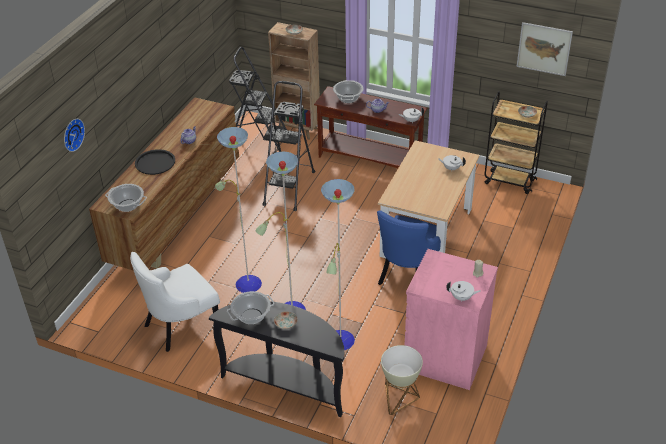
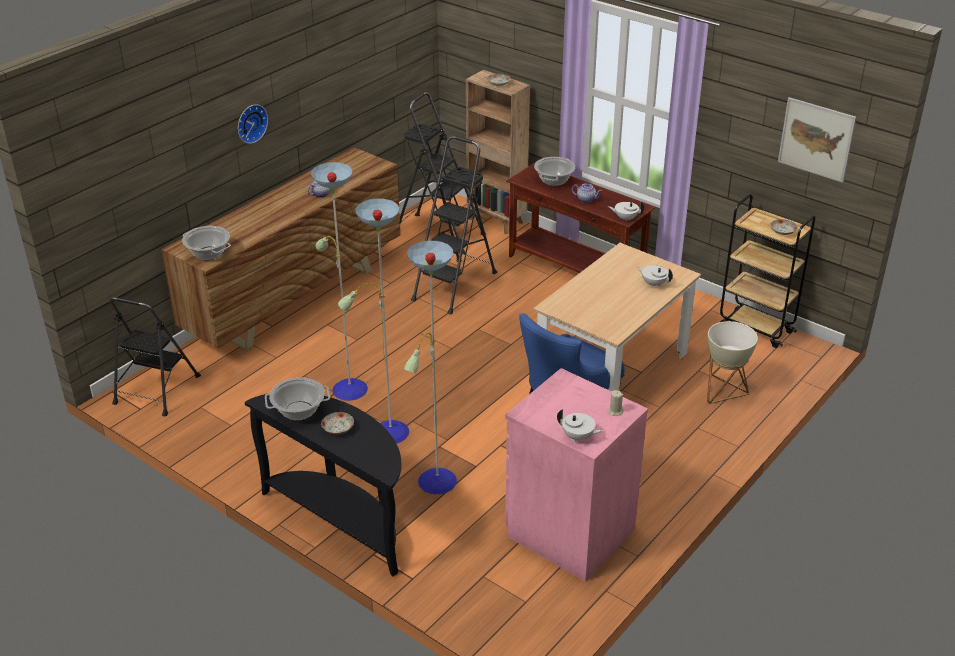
camera: 15 degrees right, 5 degrees down
(72, 134) = (144, 144): wall clock -> wall clock (250, 123)
(103, 315) = (155, 390): none -> black step ladder
(155, 162) = (267, 211): black tray -> none
(182, 324) = (244, 421): white chair -> none
(399, 399) = (483, 571): planter -> planter (724, 391)

